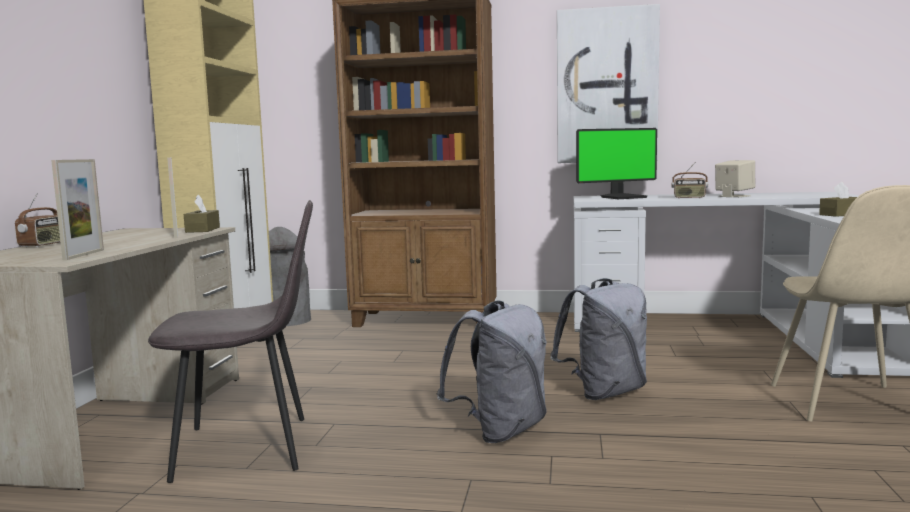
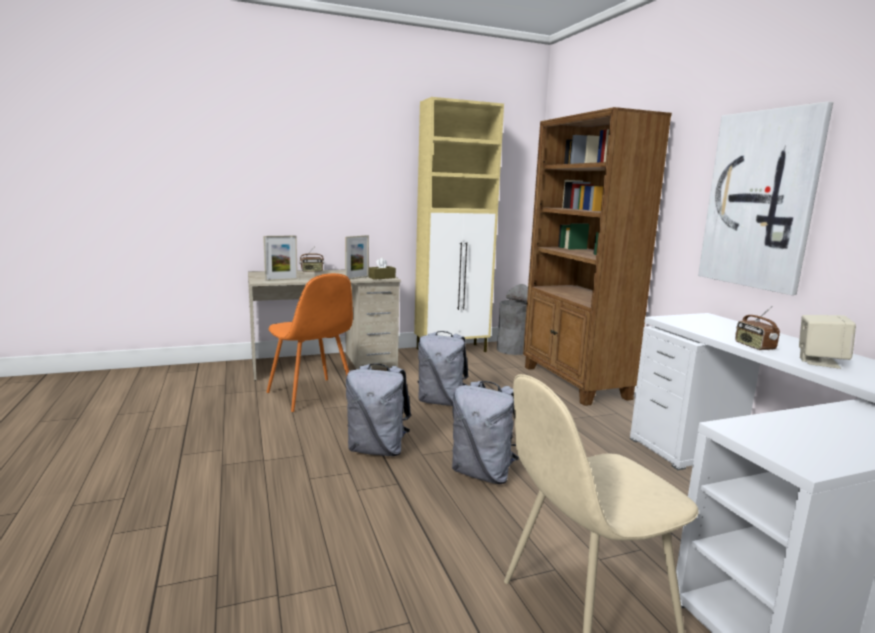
camera: 60 degrees right, 5 degrees up
(248, 448) = (312, 395): grey chair -> orange chair
(396, 377) = (441, 402): none -> grey backpack
(622, 197) = (714, 326): monitor -> none
(841, 214) = (814, 425): brown tissue box -> none

